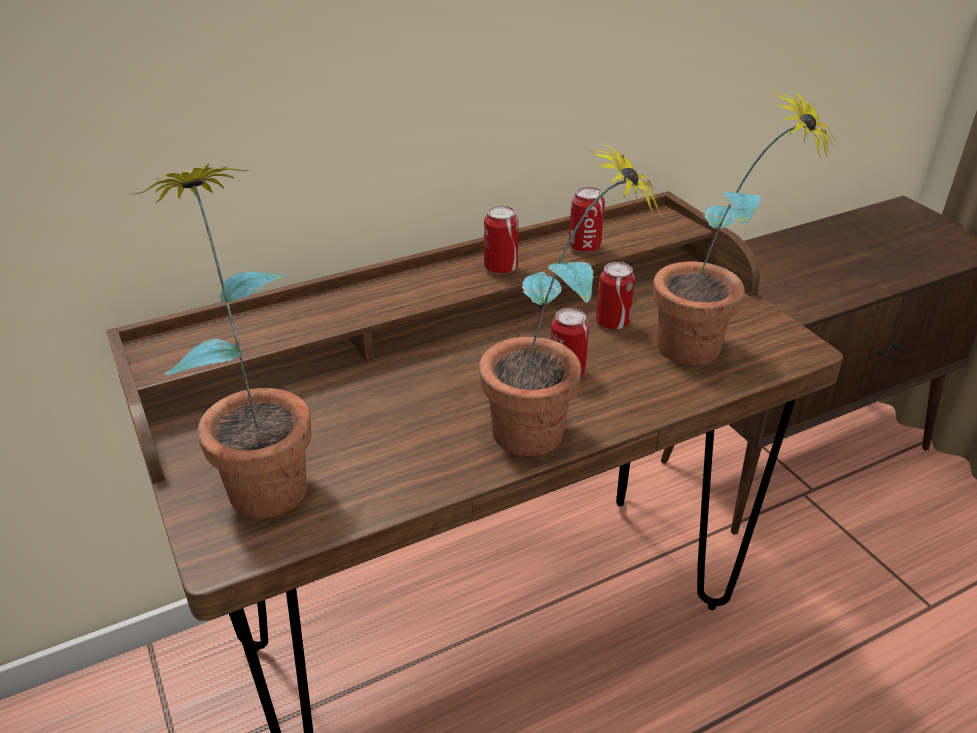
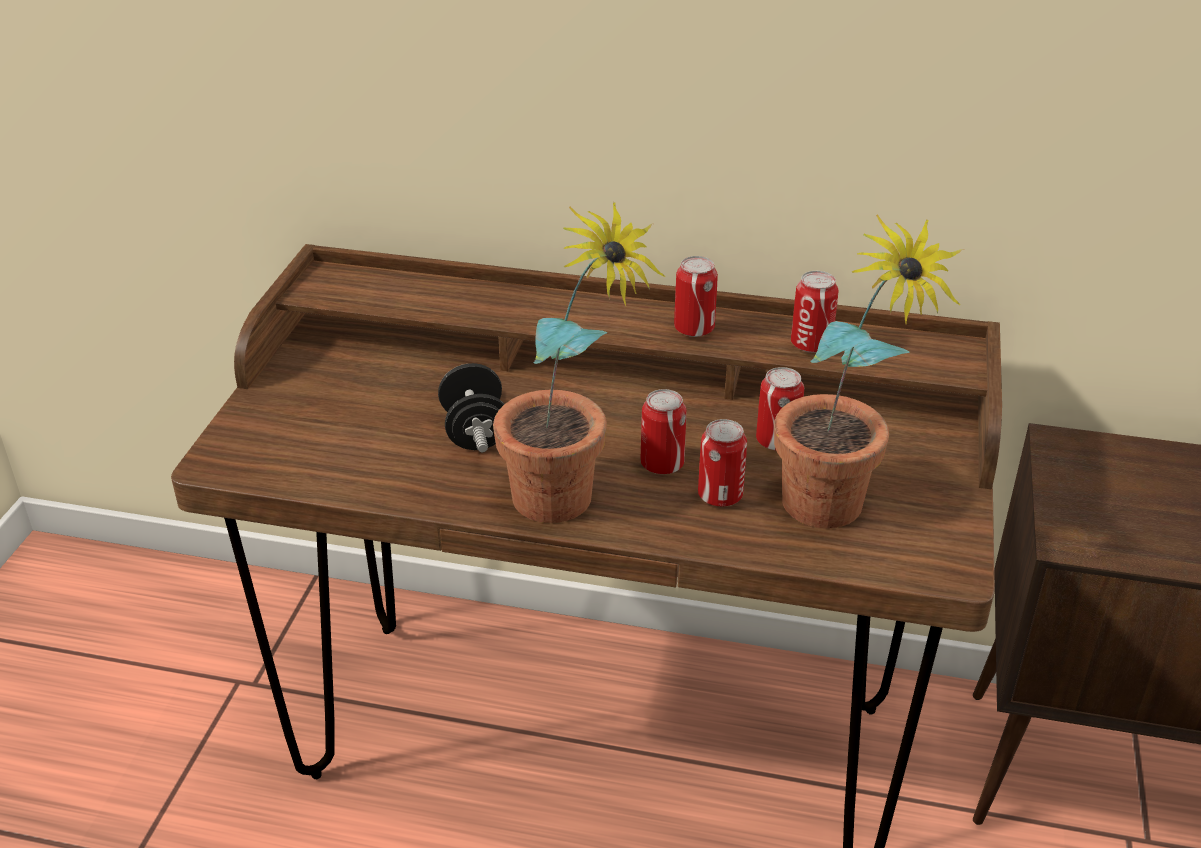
camera: 40 degrees right, 0 degrees up
(262, 474) = (312, 419): potted plant -> none
(410, 416) = (475, 432): none -> black dumbbell
(629, 373) = (720, 495): none -> can

